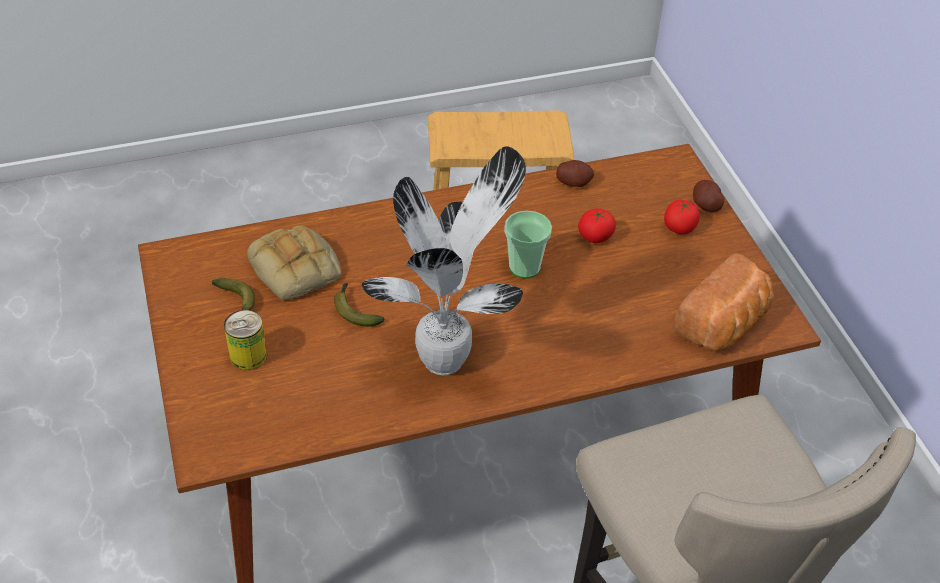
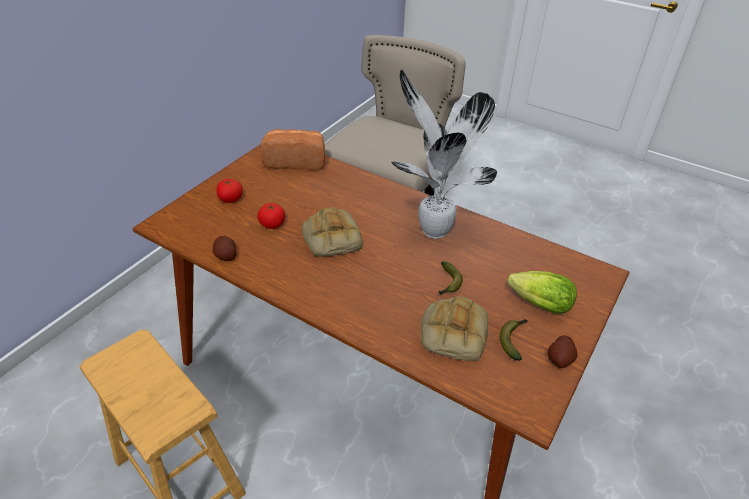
camera: 130 degrees left, 5 degrees down
(248, 356) = (536, 303): can -> lettuce
(524, 267) = (330, 238): cup -> bread
(706, 205) = (198, 198): potato -> potato (560, 359)

